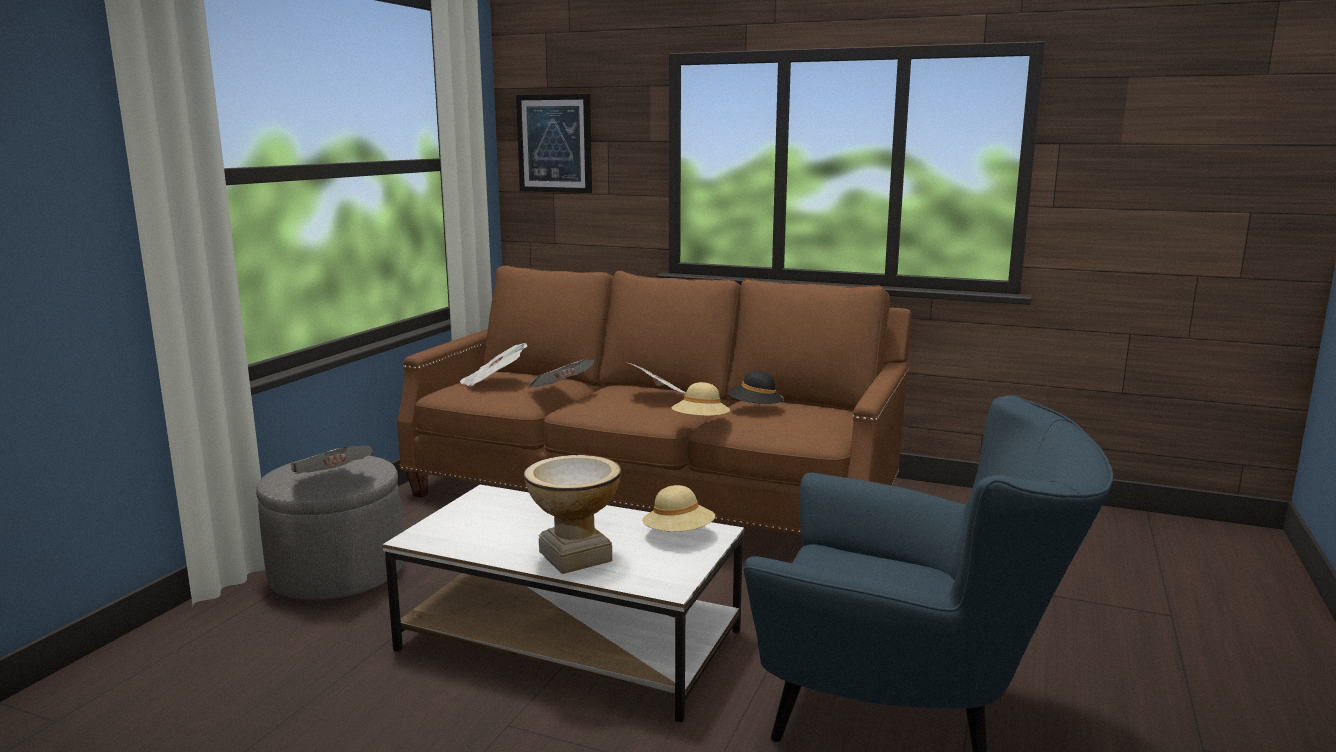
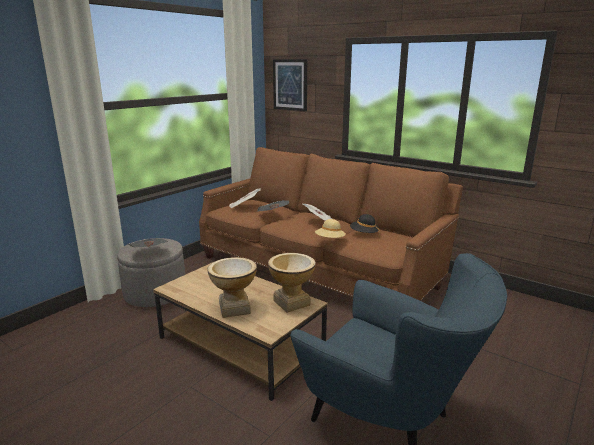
camera: 15 degrees right, 5 degrees up
(572, 640) = (241, 345): white coffee table -> brown coffee table
(679, 535) = (292, 302): beige hat -> vase

